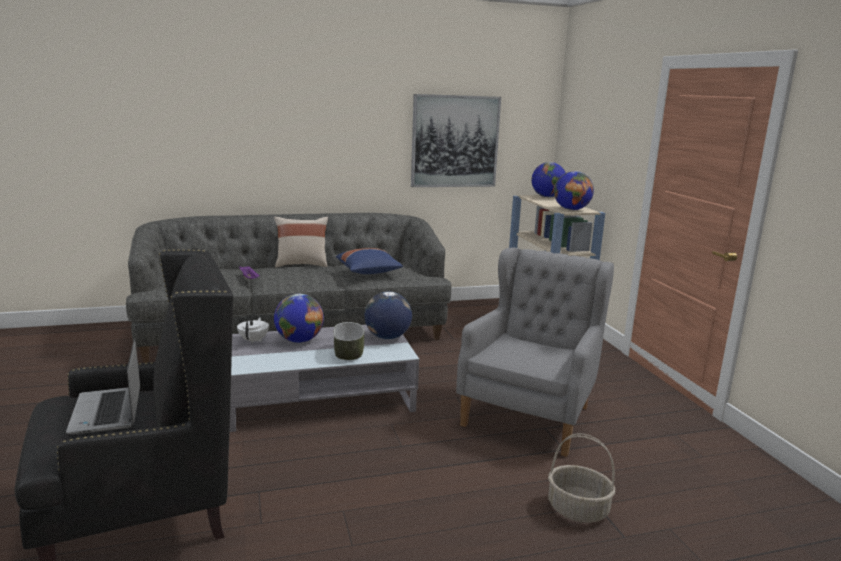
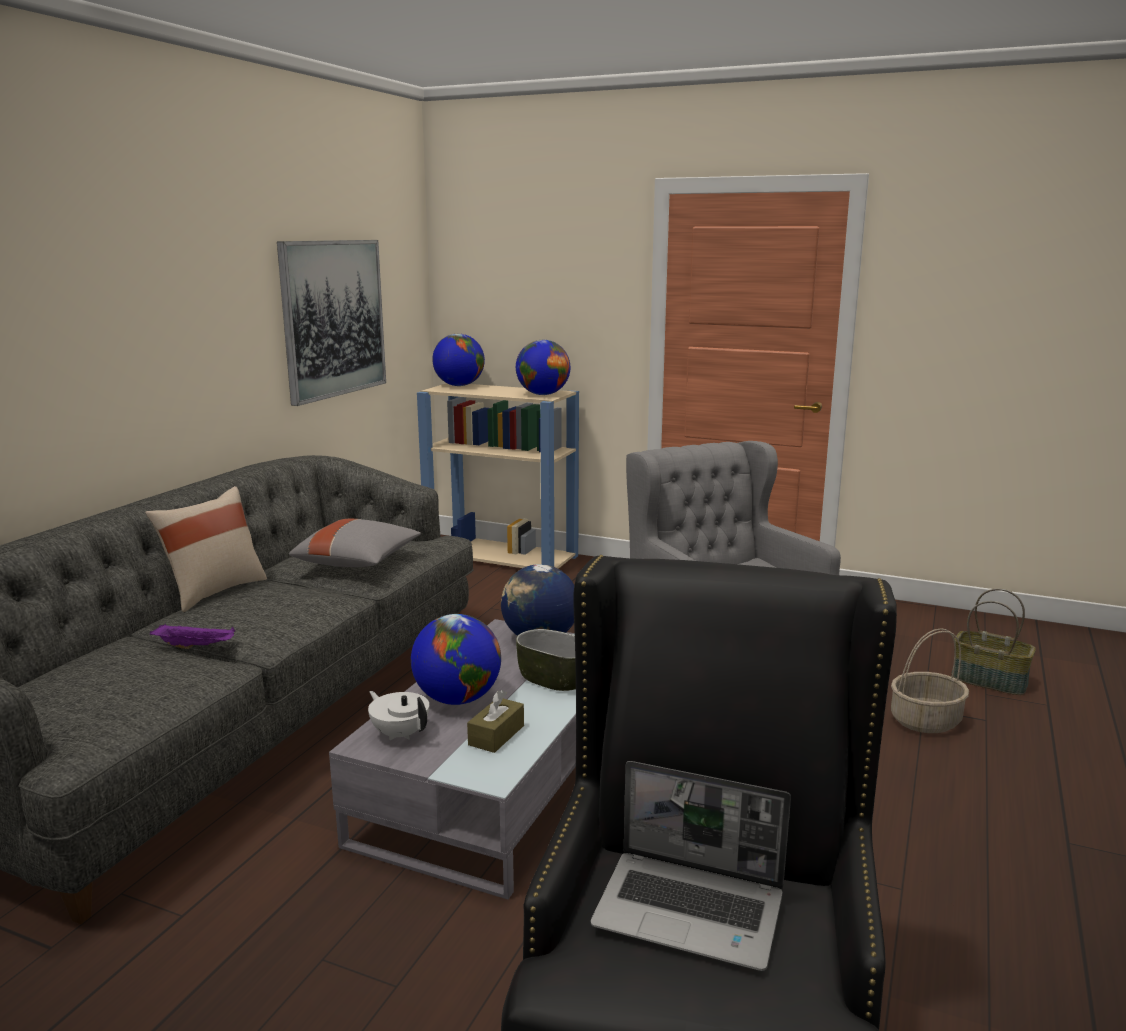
camera: 50 degrees left, 0 degrees up
(275, 357) = (496, 735): none -> brown tissue box
(369, 272) = (358, 562): blue pillow -> grey pillow
(697, 526) = (989, 681): none -> basket

